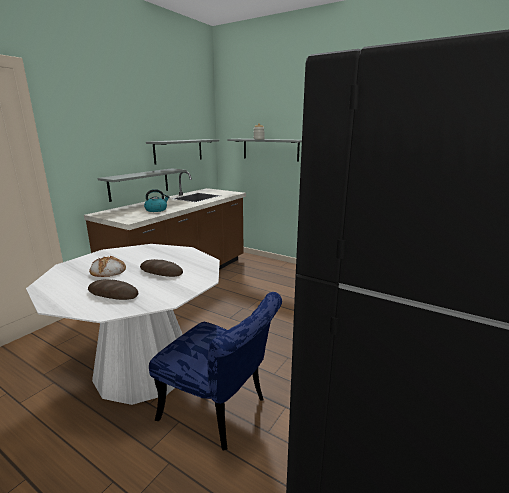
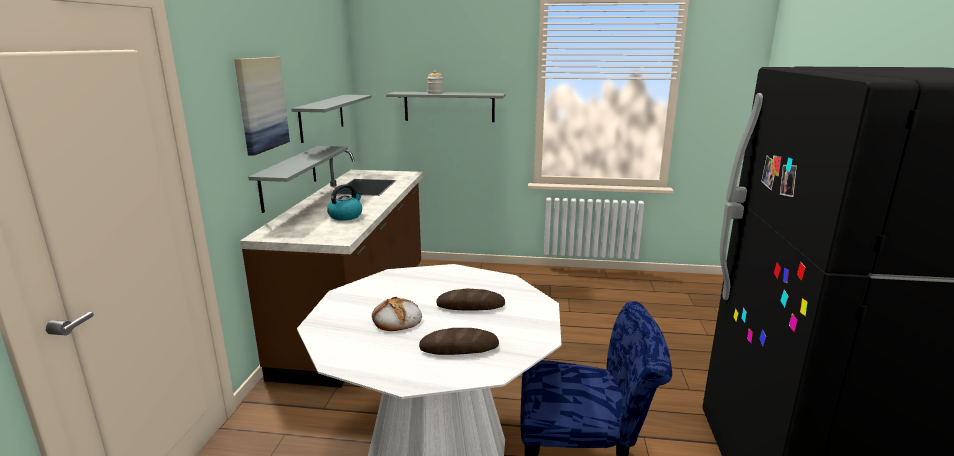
camera: 25 degrees left, 0 degrees up
(114, 135) = (261, 104): none -> picture

